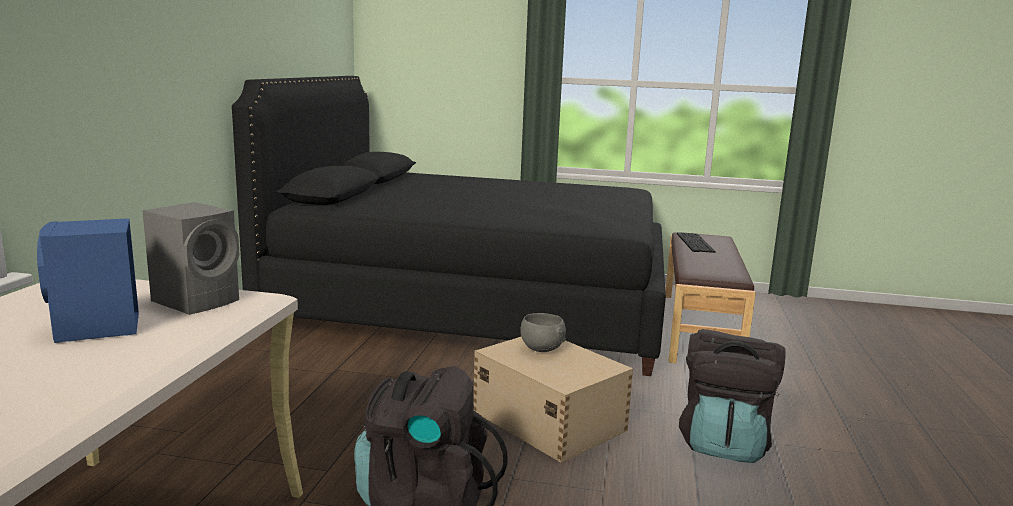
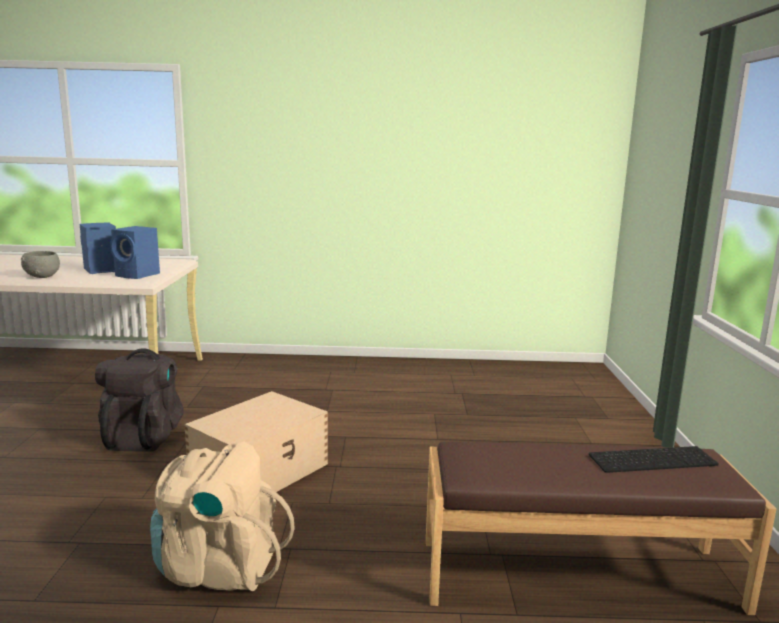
camera: 80 degrees right, 0 degrees up
(199, 301) = (138, 275): grey speaker -> blue speaker
(475, 306) = (514, 422): black bed -> none
(541, 349) = (280, 412): grey bowl -> grey bowl (43, 276)
(724, 443) = (219, 567): black backpack -> beige backpack

